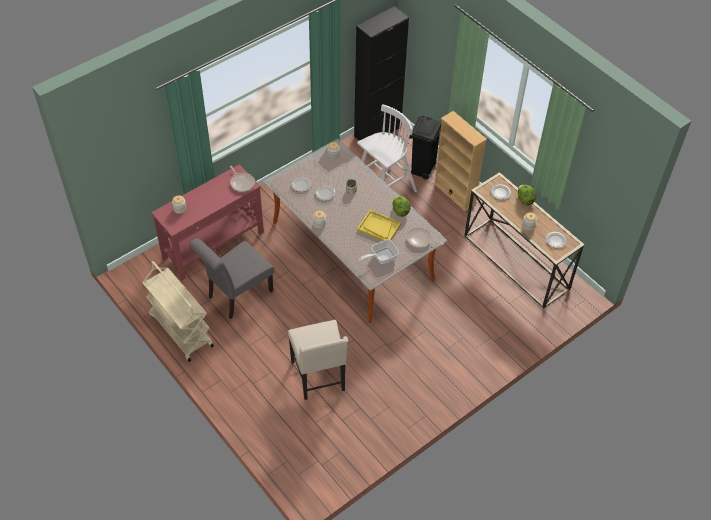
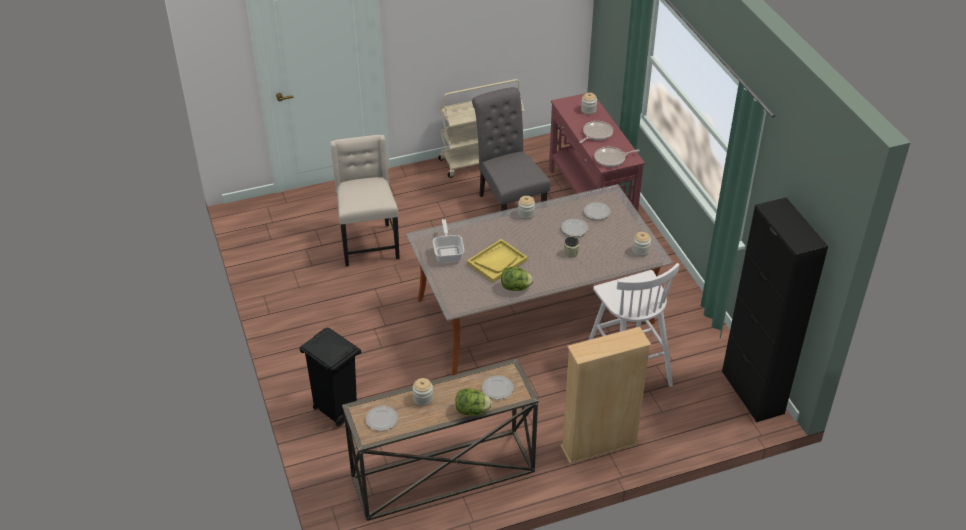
camera: 110 degrees right, 10 degrees down
(319, 377) = (368, 244): beige chair -> beige chair turned 75 degrees clockwise
(420, 240) = (458, 293): frying pan -> frying pan (596, 134)
(422, 170) = (657, 422): black trash can -> black trash can (336, 410)

